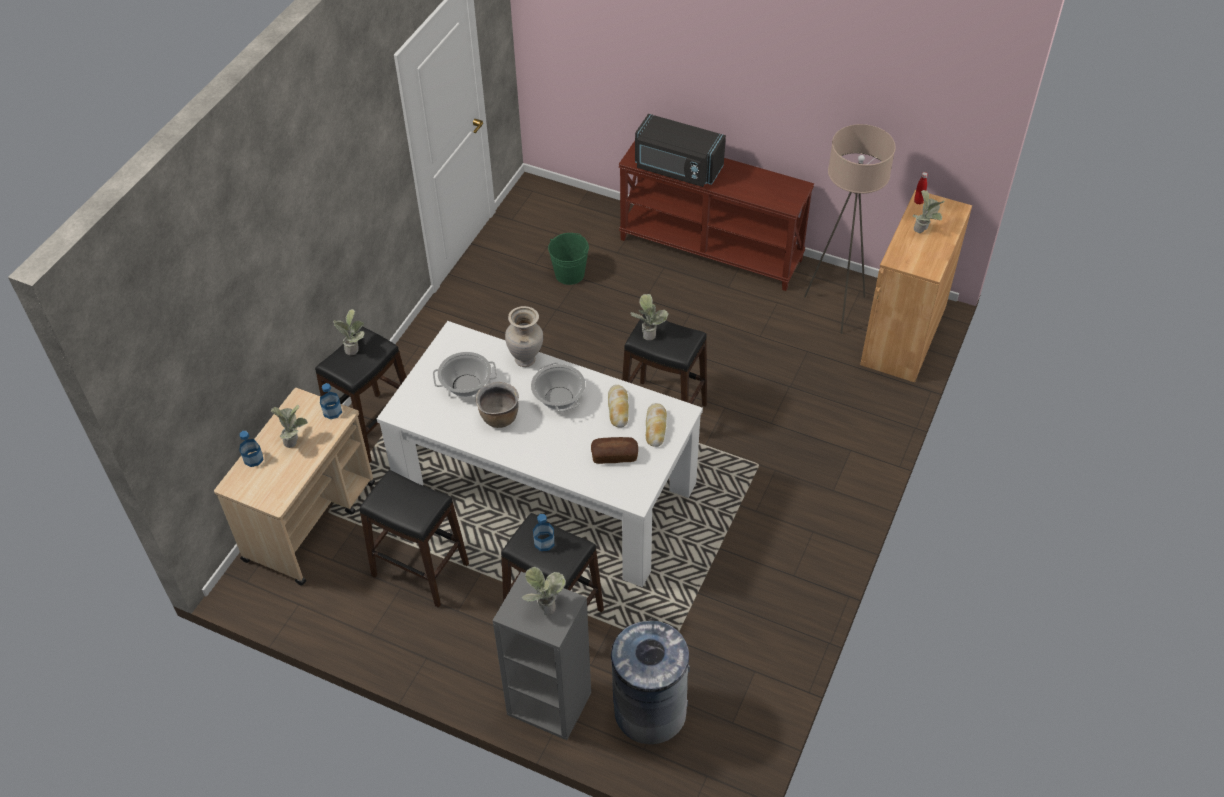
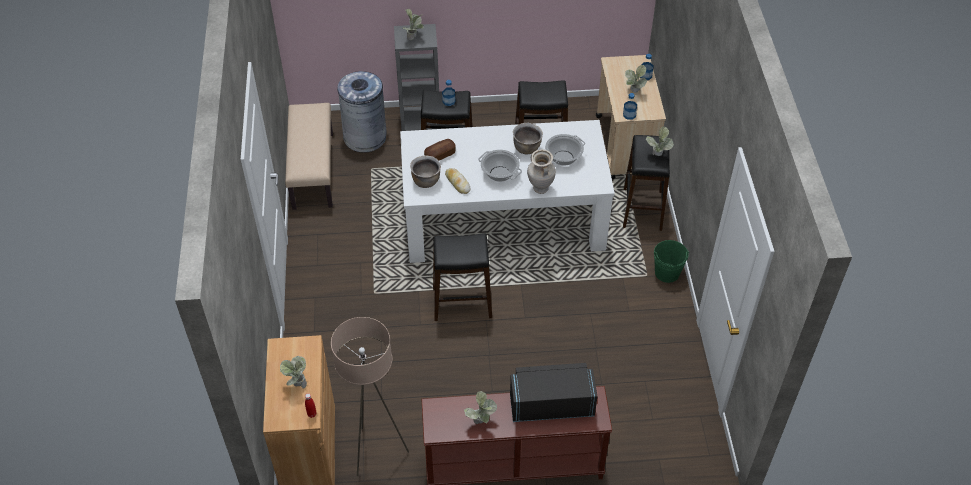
camera: 150 degrees right, 0 degrees up
(569, 274) = (610, 384): green bucket -> green bucket (667, 273)
(648, 332) = (474, 245): potted plant -> potted plant (481, 422)
(655, 427) = (426, 181): bread -> brown cooking pot
(756, 685) = (312, 170): none -> beige bench

